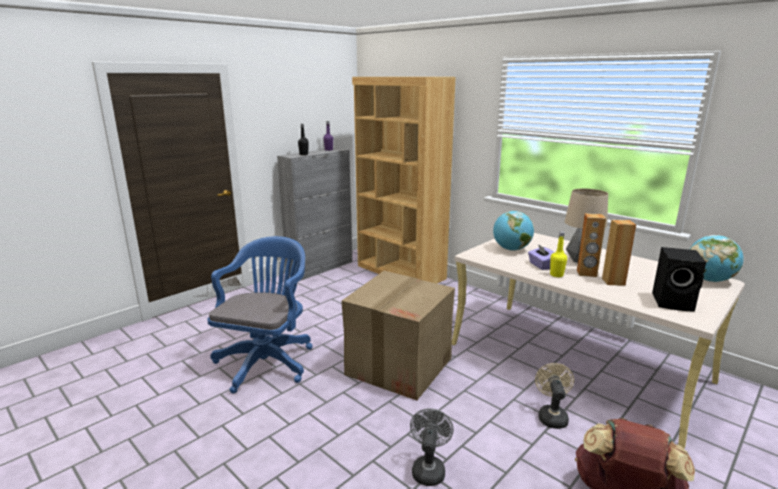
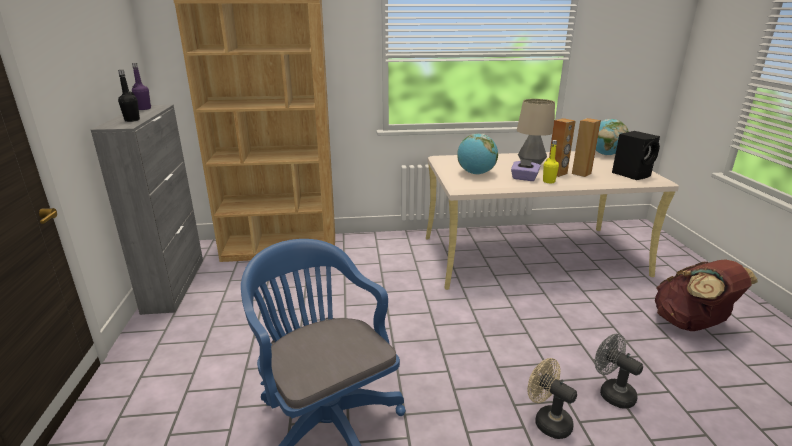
camera: 50 degrees left, 5 degrees up
(399, 365) = (447, 332): cardboard box -> none
(551, 416) = (586, 300): beige fan -> beige fan (547, 421)

